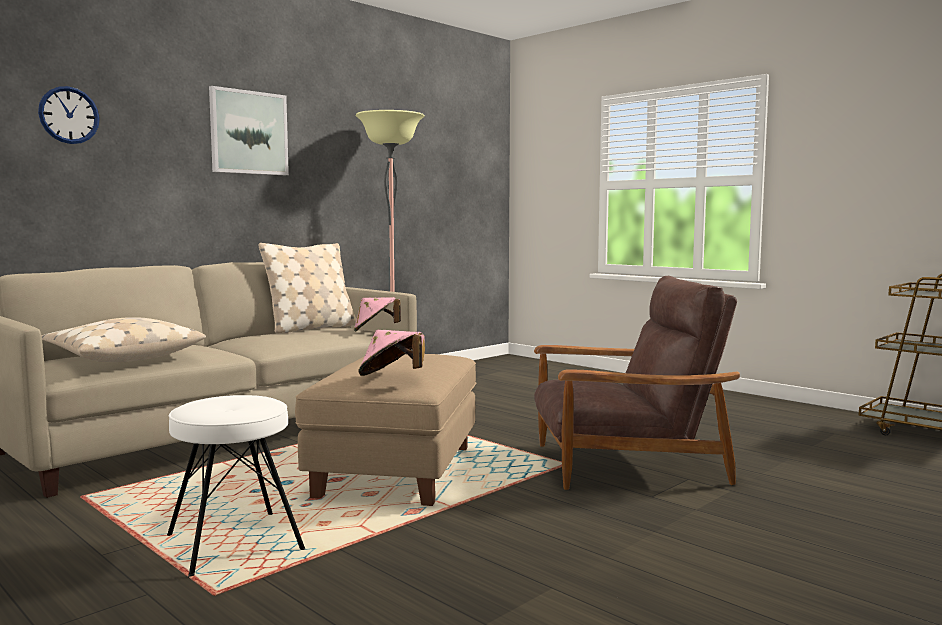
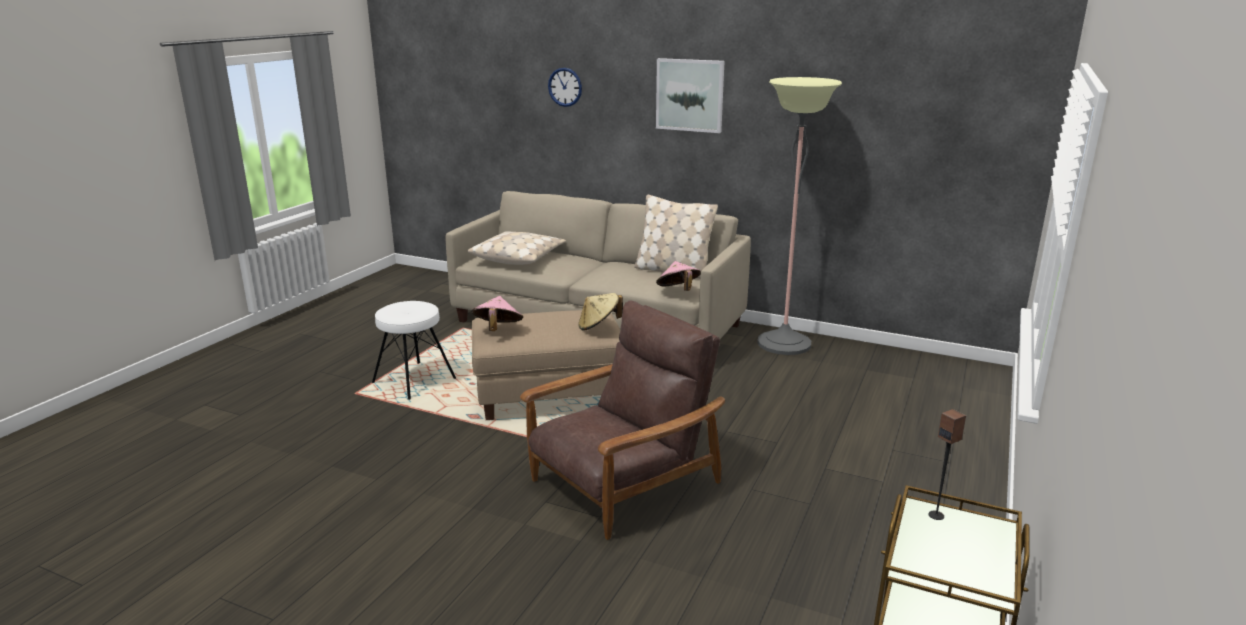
camera: 70 degrees right, 15 degrees up
(435, 352) = (599, 326): none -> beige hat
(625, 464) = (623, 482): brown armchair -> brown armchair turned 105 degrees counterclockwise
(911, 293) = (936, 515): none -> speaker

